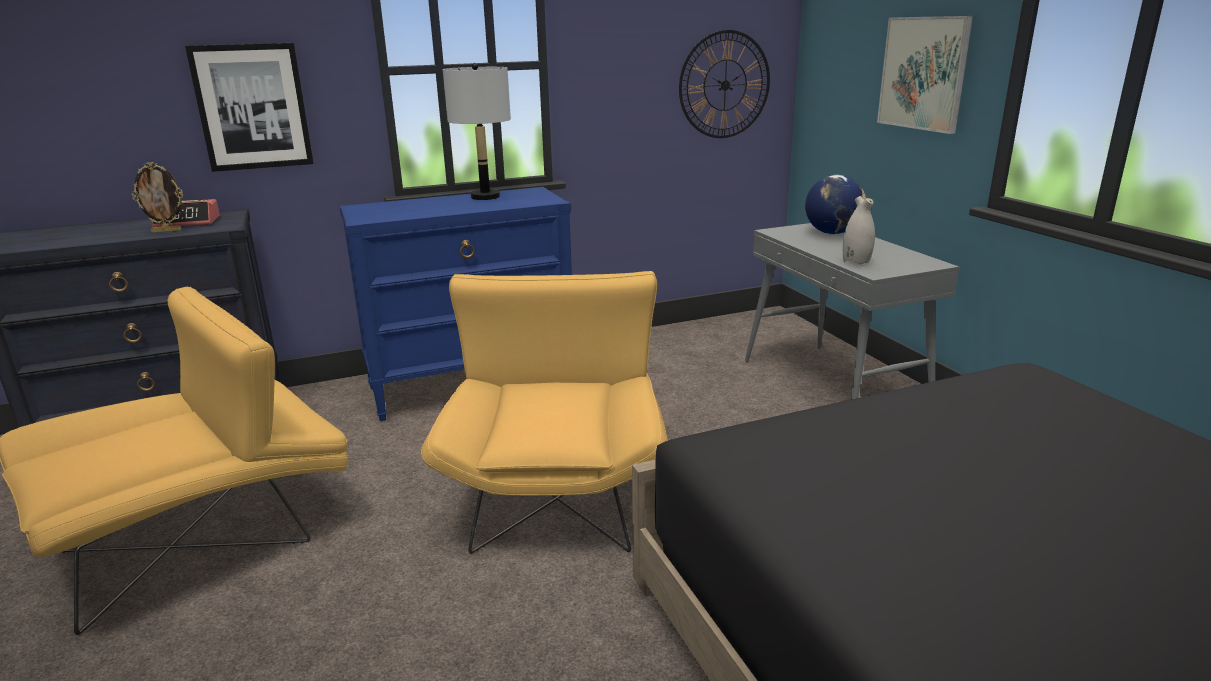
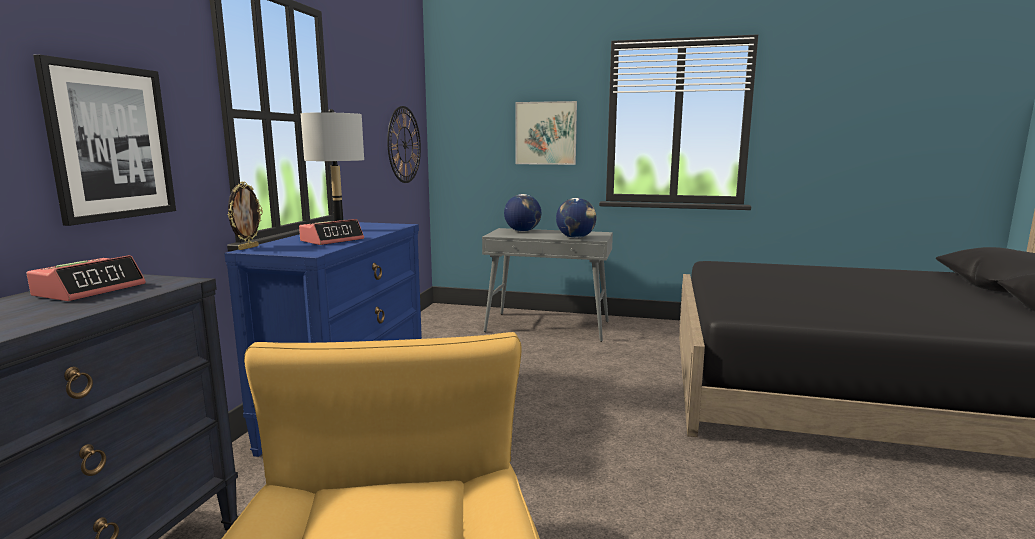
camera: 55 degrees left, 10 degrees down
(167, 231) = (106, 298): picture frame -> picture frame (248, 248)
(429, 209) = (332, 240): none -> alarm clock
(558, 484) = (546, 425): yellow armchair -> none
(856, 262) = (576, 237): white vase -> globe

